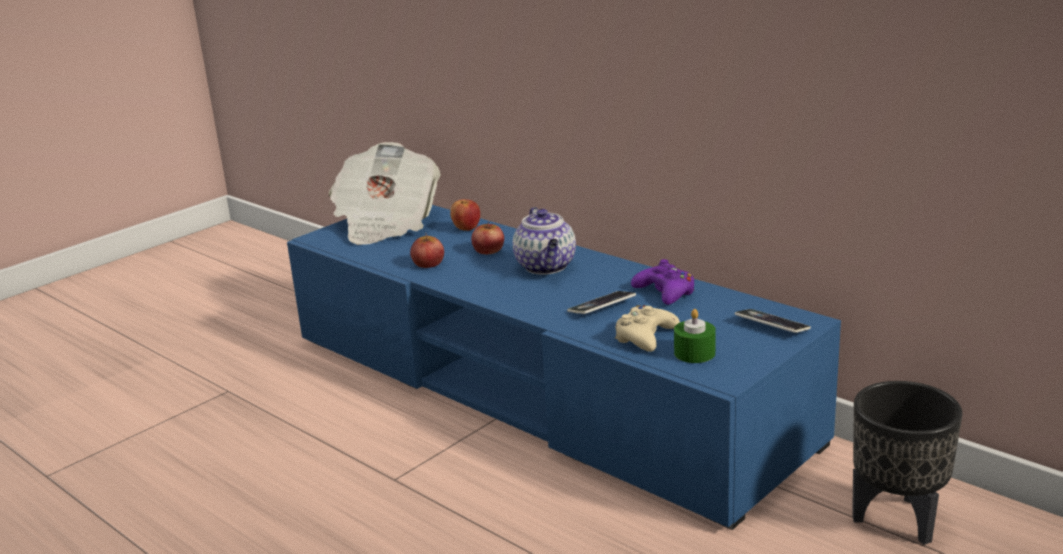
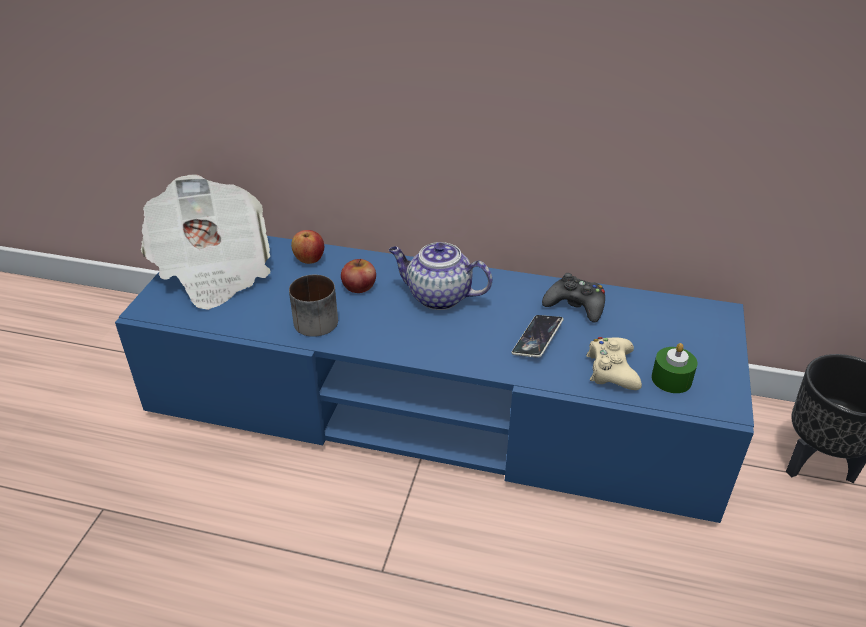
camera: 30 degrees left, 15 degrees up
(428, 263) = (312, 319): apple -> mug
(546, 267) = (437, 297): teapot -> teapot turned 150 degrees clockwise
(665, 292) = (575, 305): purple game controller -> black game controller
(772, 325) = (699, 325): phone -> none

